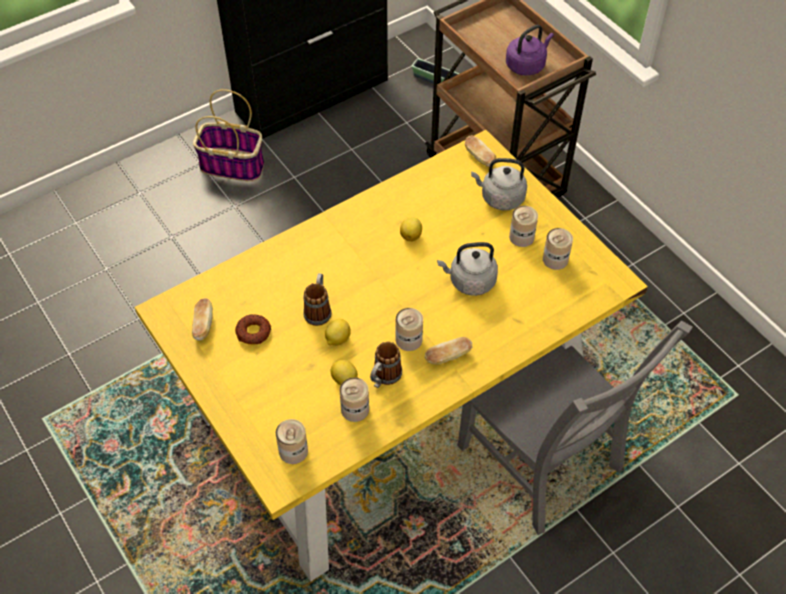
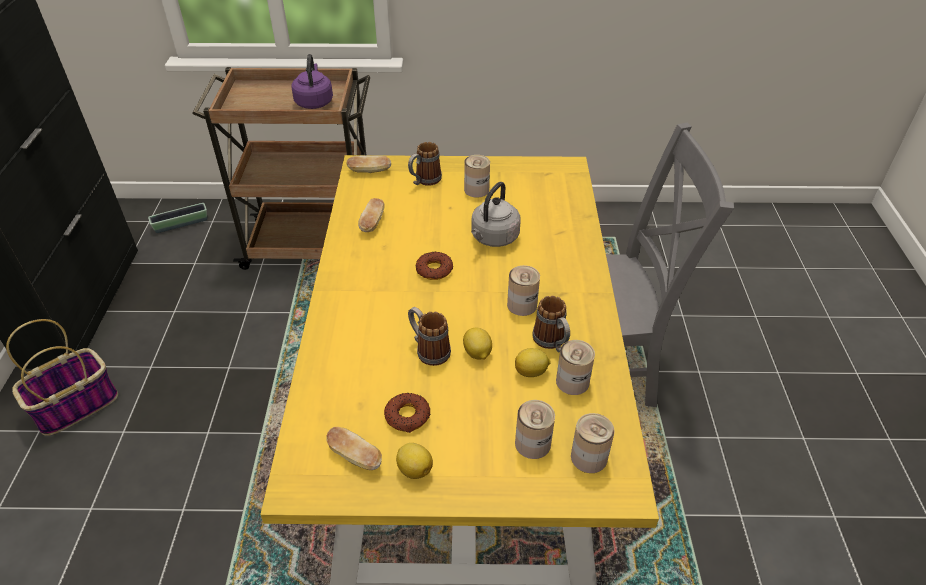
camera: 55 degrees left, 10 degrees down
(401, 266) = (434, 269): none -> donut
(411, 235) = (407, 247): lemon -> lemon (414, 469)
(448, 356) = (562, 289): bread -> bread (372, 223)
(500, 198) = (424, 181): grey kettle -> mug
(555, 259) = (517, 184): can -> can (532, 443)

